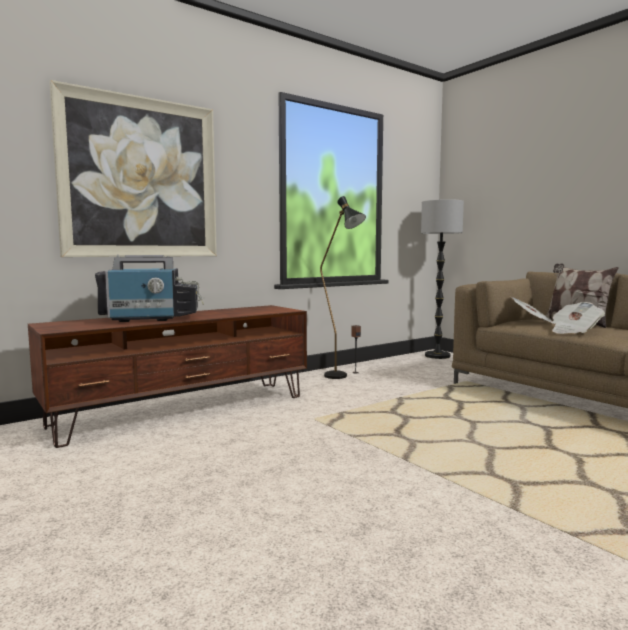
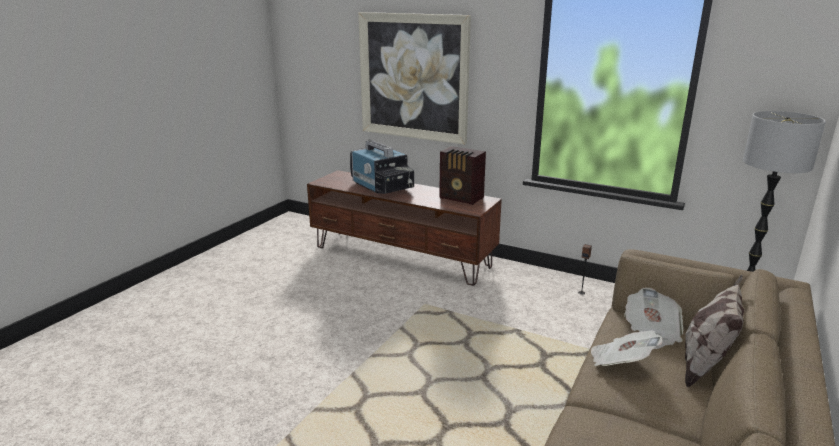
camera: 65 degrees right, 15 degrees up
(249, 309) = (462, 198): none -> radio
(341, 377) = (553, 290): black floor lamp -> none

